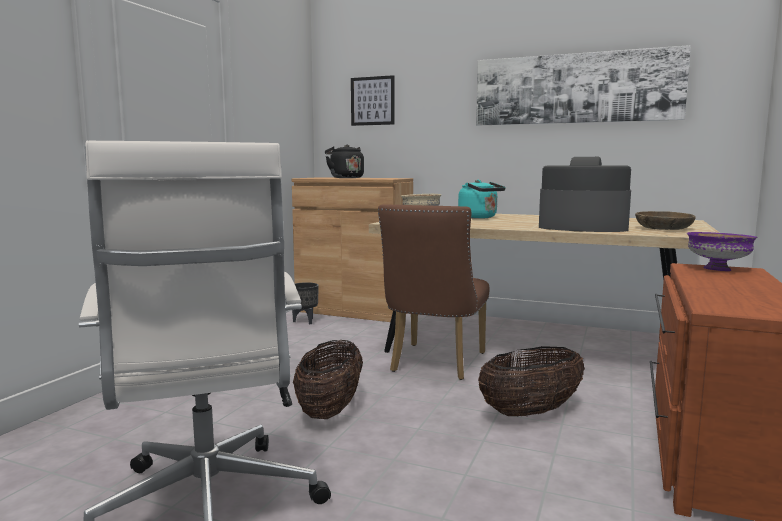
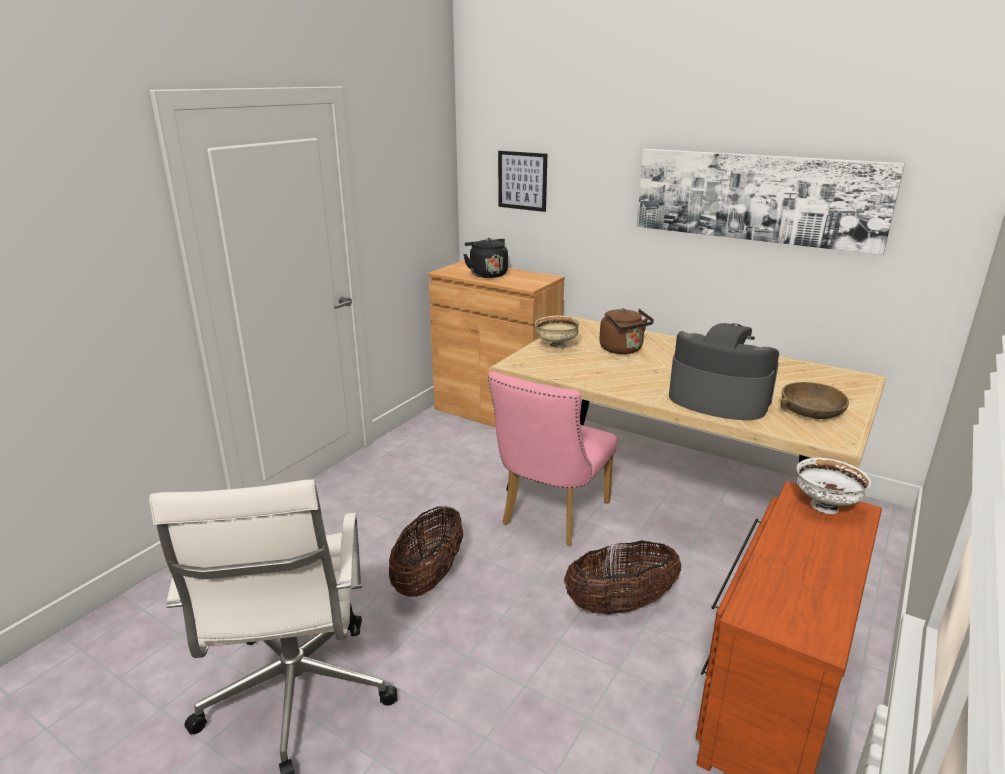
camera: 10 degrees right, 15 degrees up
(305, 321) = (440, 428): black planter -> none
(434, 364) = (550, 516): brown chair -> pink chair
(480, 217) = (623, 350): turquoise kettle -> brown kettle
(717, 269) = (824, 506): purple bowl -> white bowl

